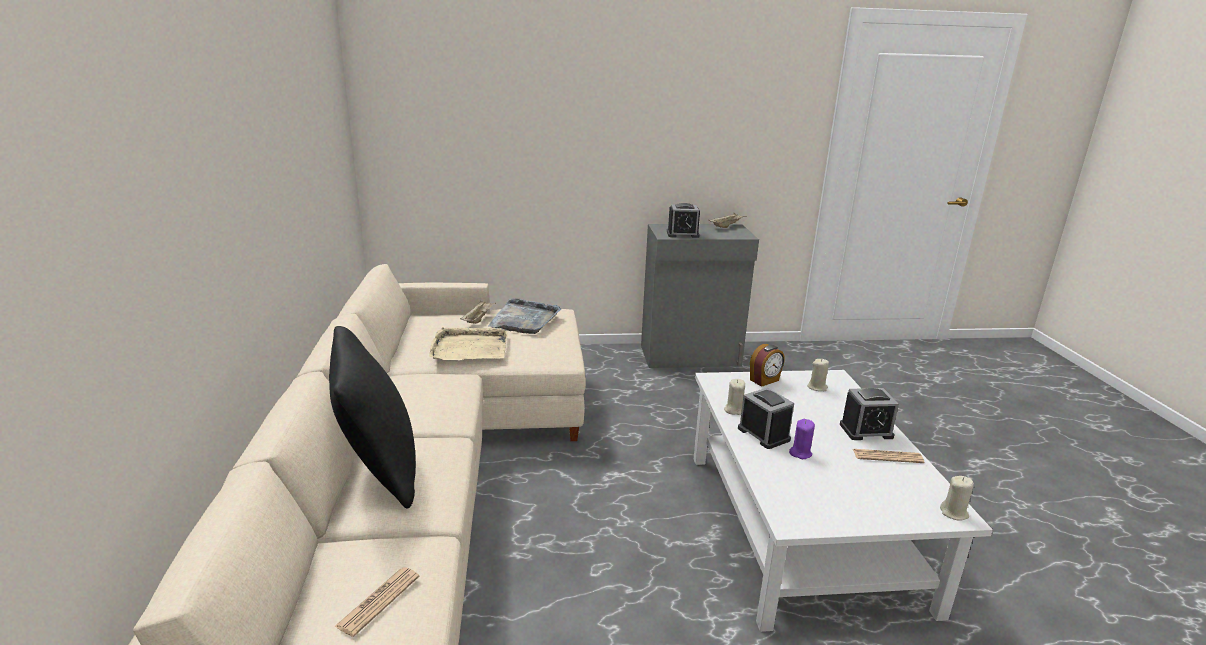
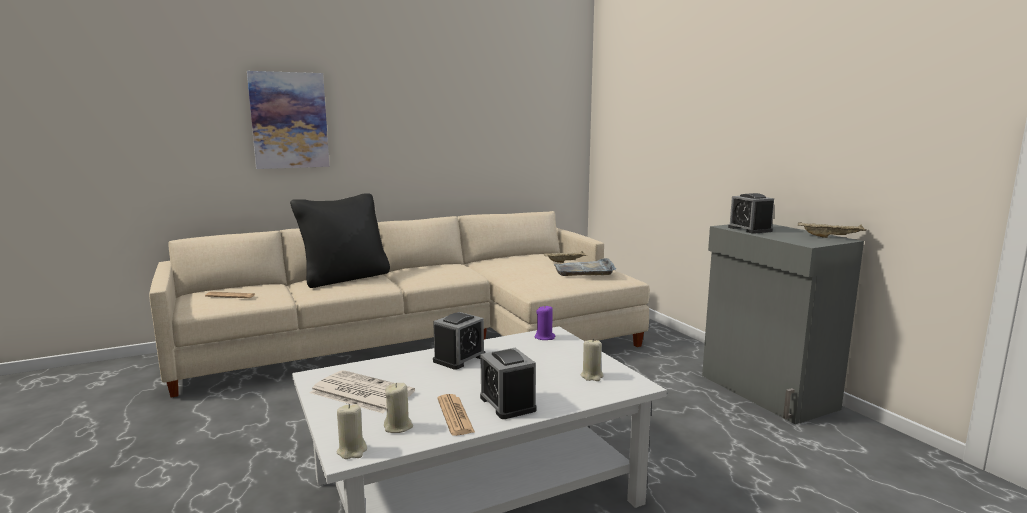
camera: 70 degrees right, 10 degrees down
(165, 238) = (289, 120): none -> picture
(469, 347) = (514, 267): beige tray -> none
(733, 410) = (496, 344): beige candle -> beige candle (398, 427)
(765, 380) = (577, 352): alarm clock -> none
(800, 453) = (434, 374): purple candle -> purple candle (545, 337)
(838, 498) = (360, 392): none -> newspaper

